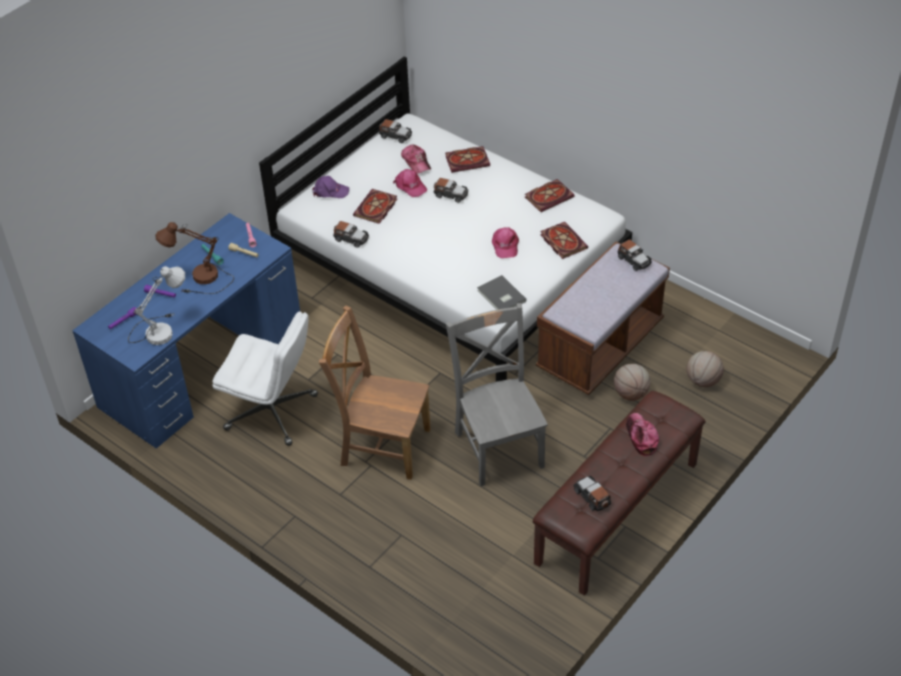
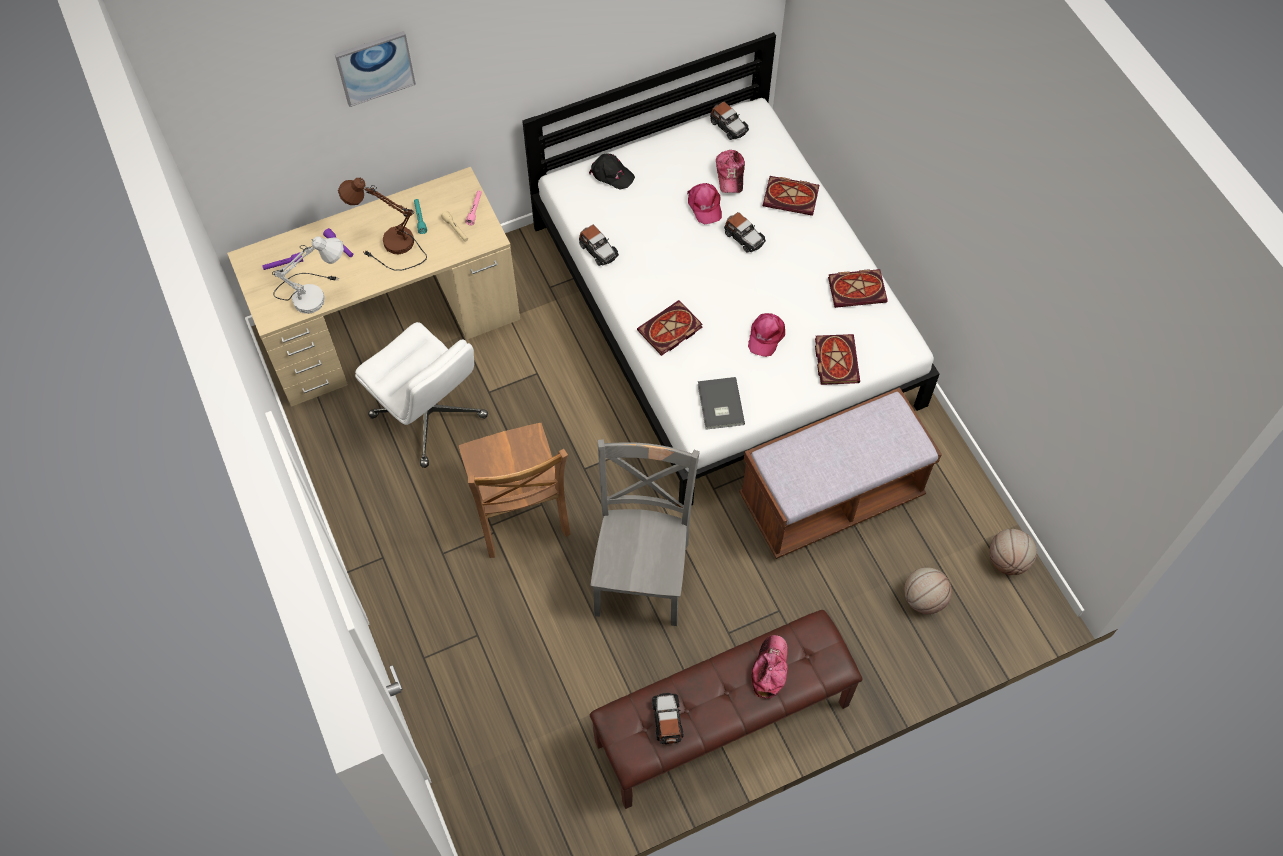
camera: 25 degrees right, 15 degrees up
(160, 131) = (375, 67): none -> picture
(203, 365) = (391, 324): blue desk -> beige desk
(330, 191) = (611, 174): purple cap -> black cap
(376, 208) = (648, 220): book -> book (669, 331)
(381, 445) = (519, 513): brown chair -> brown chair turned 150 degrees counterclockwise
(631, 393) = (829, 576): basketball -> basketball (1007, 560)
(633, 260) = (902, 426): toy car -> none

